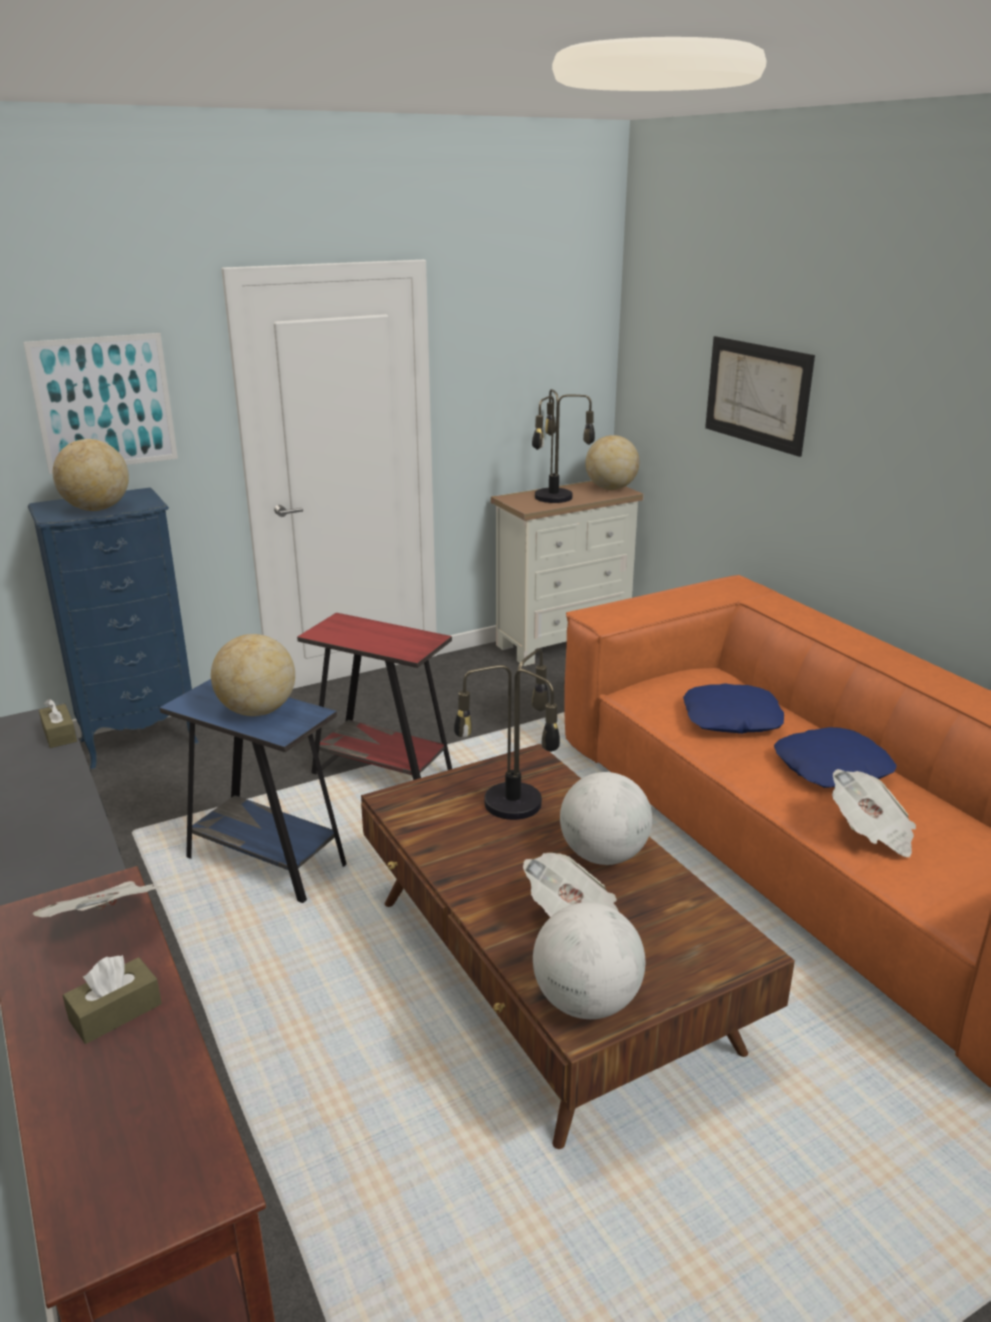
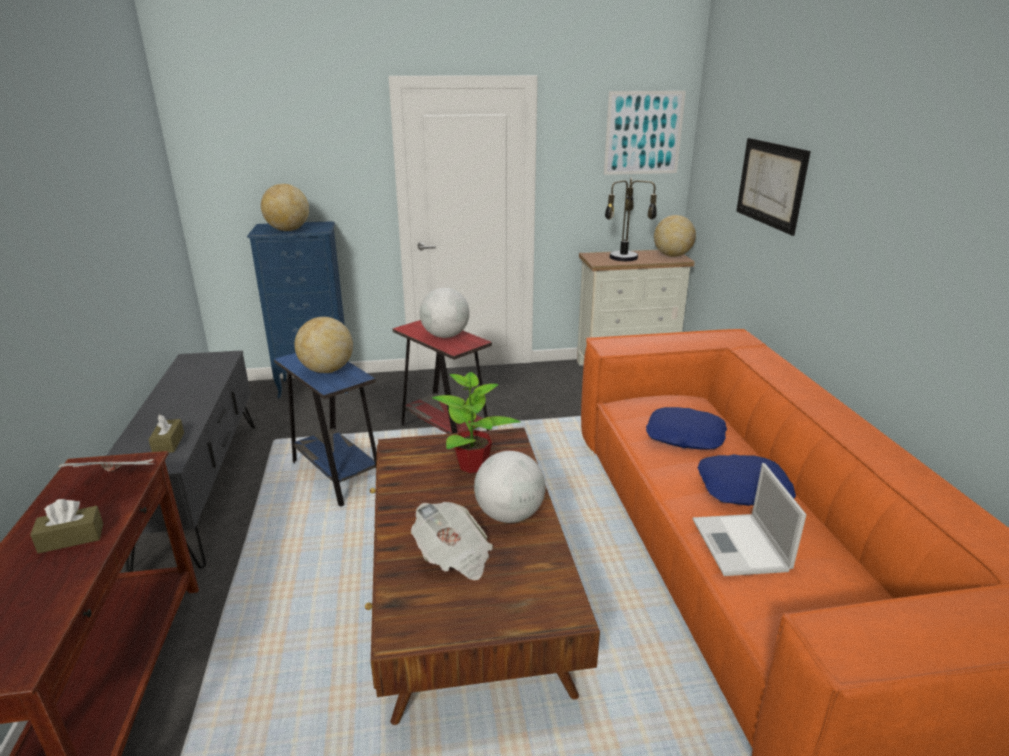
camera: 20 degrees right, 0 degrees up
(59, 734) = (223, 368): brown tissue box -> brown tissue box (168, 443)
(104, 403) = (306, 163): picture -> picture (643, 133)
(513, 804) = (473, 465): table lamp -> potted plant
(586, 1002) = (416, 618): globe -> globe (445, 336)
(871, 832) = (741, 546): newspaper -> laptop

